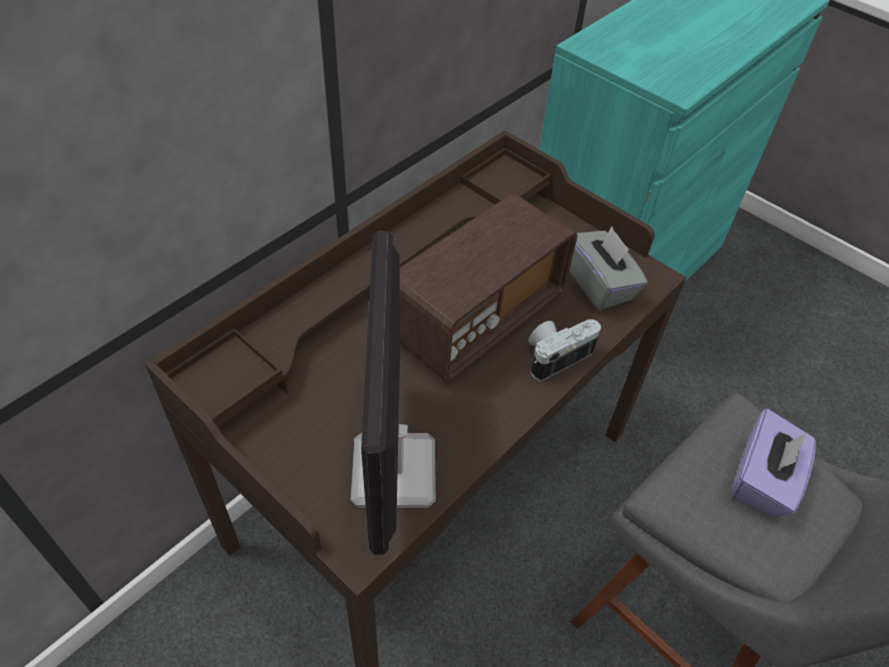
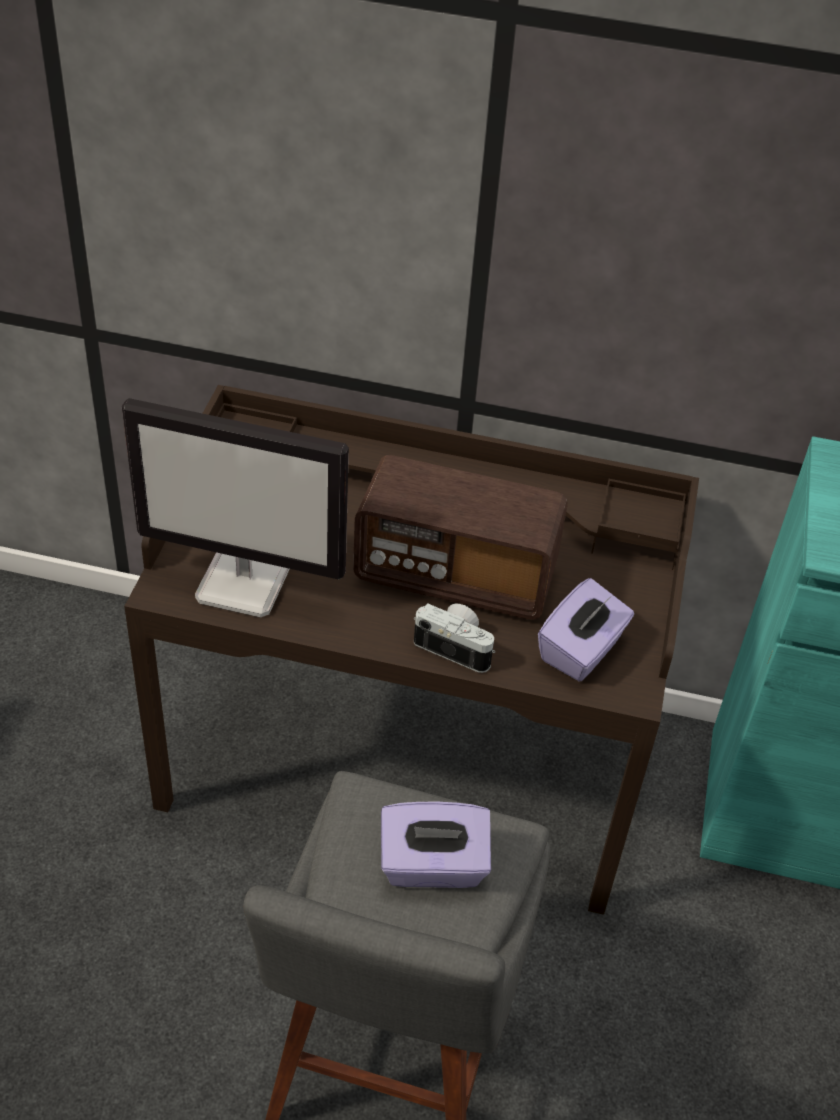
camera: 60 degrees right, 5 degrees down
(394, 473) = (245, 584): monitor -> monitor turned 135 degrees counterclockwise
(599, 284) = (581, 651): grey tissue box -> purple tissue box

